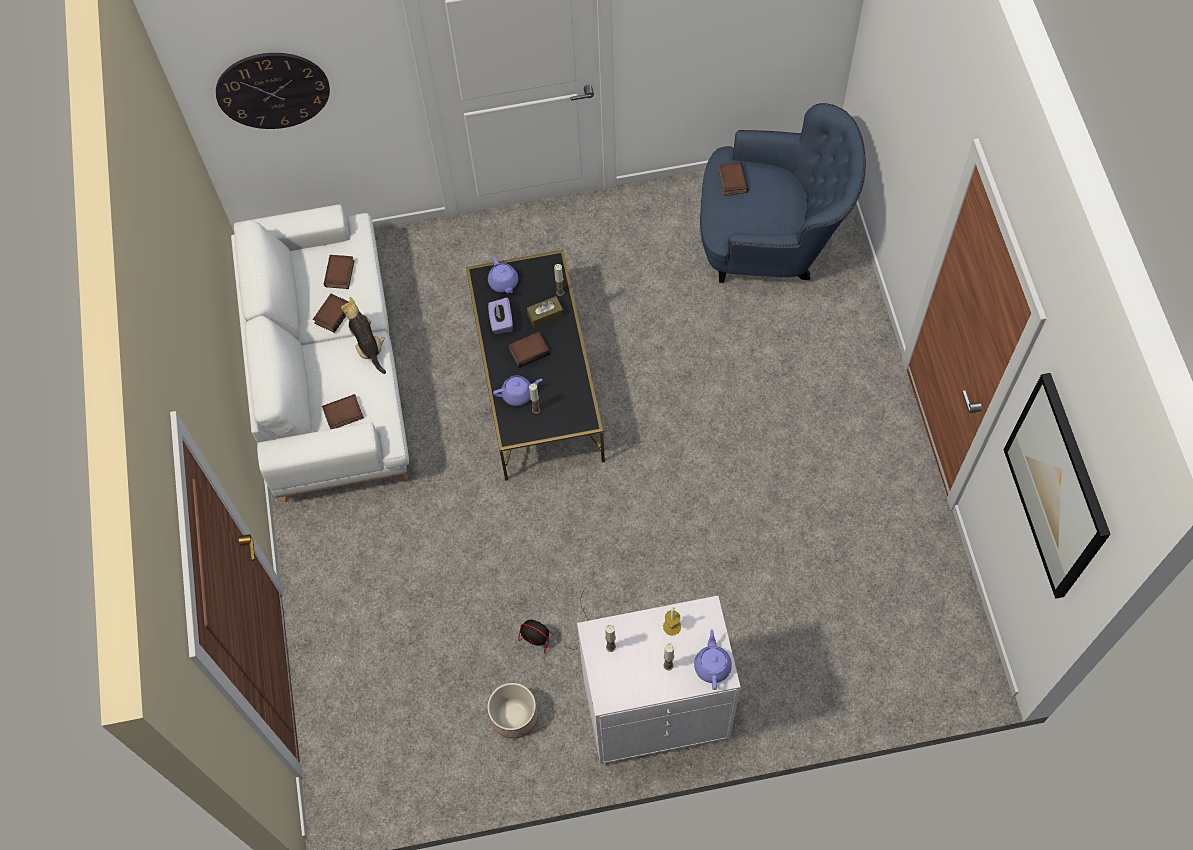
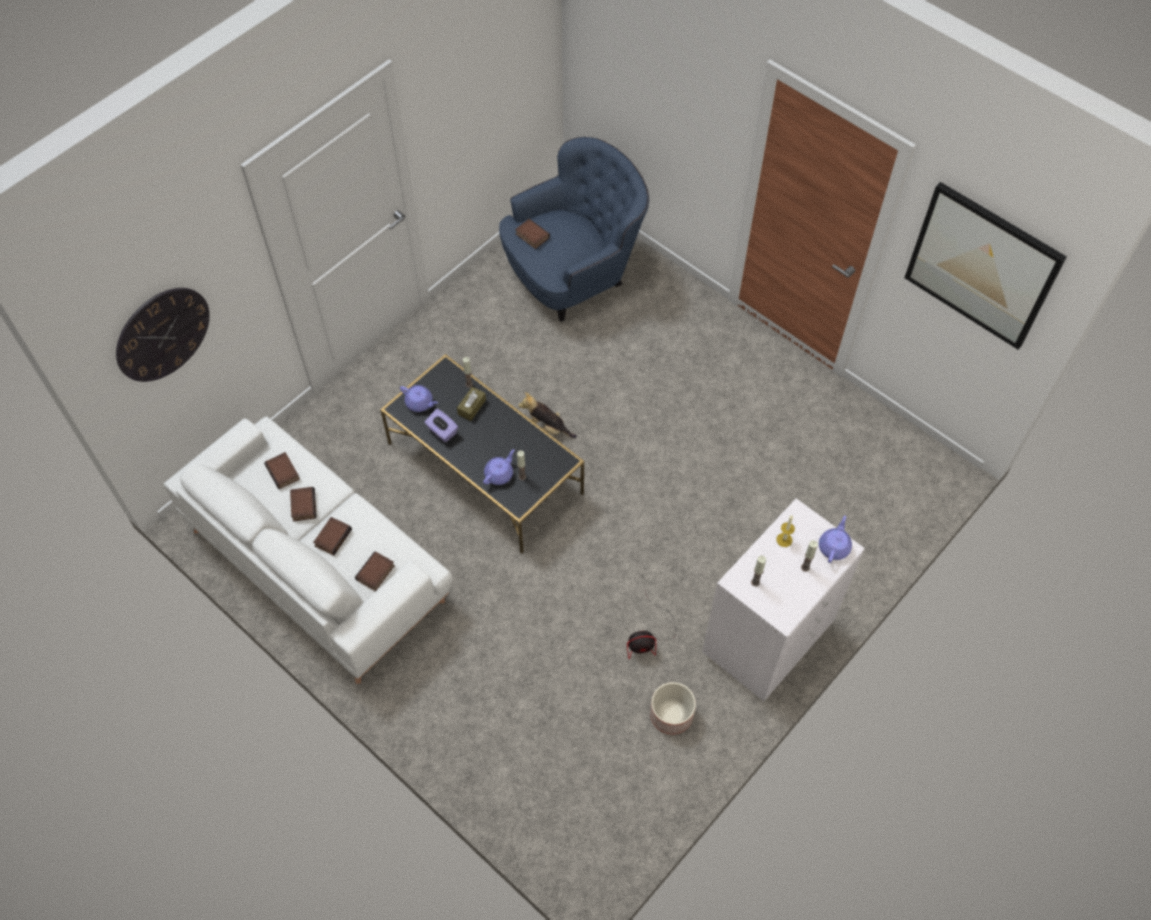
camera: 40 degrees left, 5 degrees down
(368, 346) = (351, 511): plush toy -> plush toy (547, 427)
(529, 350) = (481, 439): book -> book (332, 537)
(712, 665) = (834, 547): purple teapot -> purple teapot turned 60 degrees clockwise

